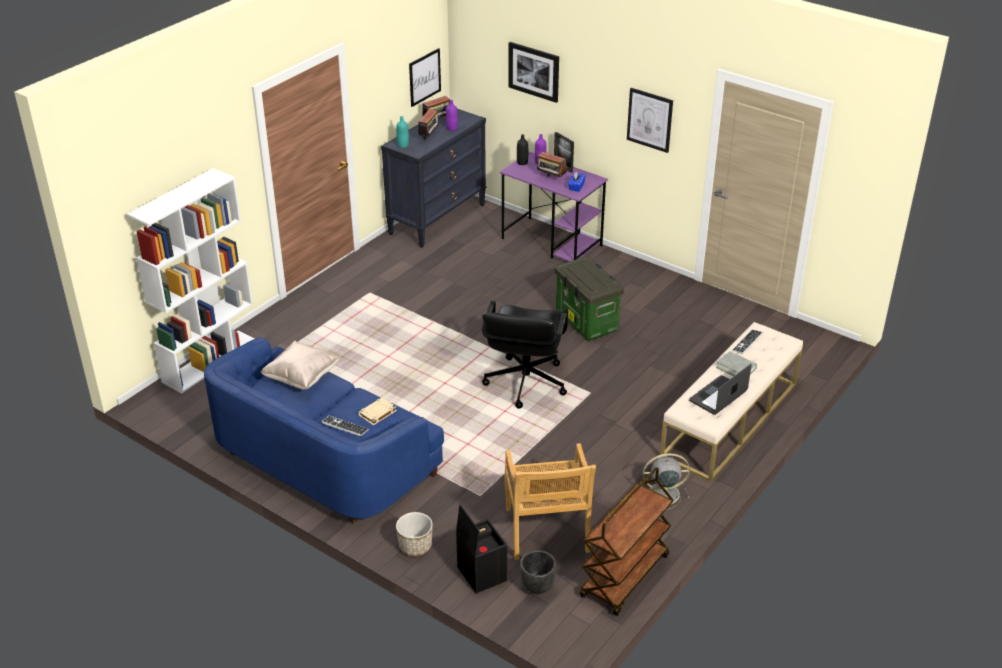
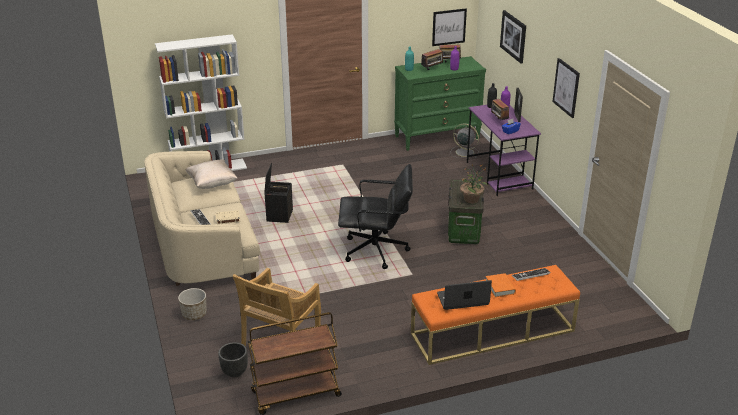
camera: 35 degrees right, 5 degrees down
(323, 459) = (203, 244): blue sofa -> beige sofa
(437, 219) = (437, 137): black dresser -> green dresser
(480, 573) = (211, 347): black storage box -> black storage box (279, 215)
(525, 382) = (376, 251): black office chair -> black office chair turned 135 degrees counterclockwise
(603, 282) = (471, 199): none -> potted plant
(662, 494) = (384, 356): grey fan -> grey fan (464, 152)
(730, 420) = (492, 332): beige bench -> orange bench
(736, 368) = (500, 287): grey book -> orange book

